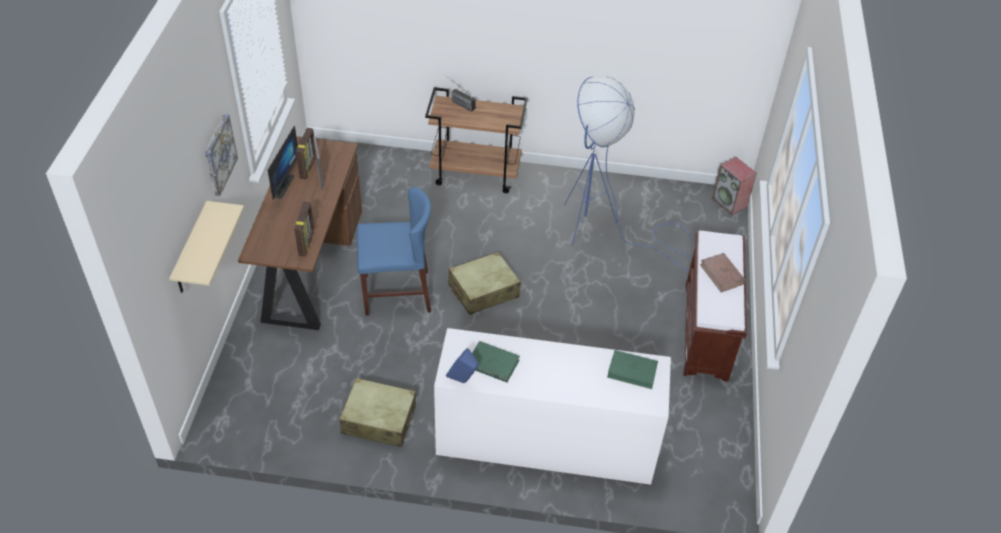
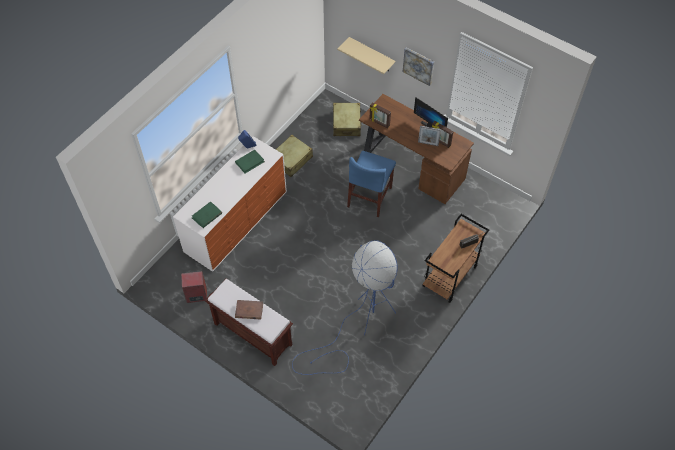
camera: 120 degrees right, 10 degrees up
(483, 291) = (348, 237): beige suitcase -> beige suitcase (346, 123)
(730, 203) = (345, 418): speaker -> speaker (196, 295)

